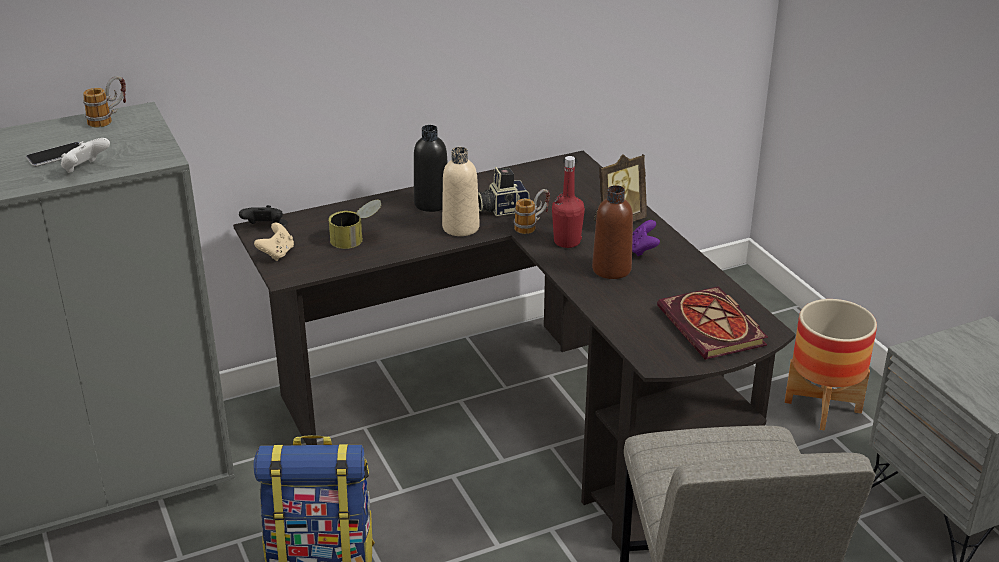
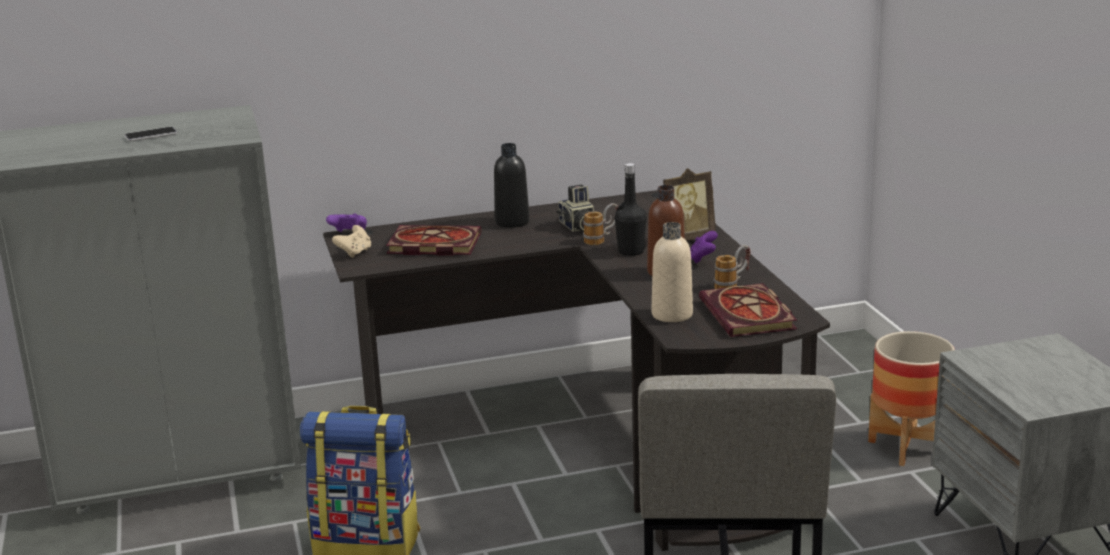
camera: 10 degrees right, 10 degrees down
(85, 169) = (171, 143): white game controller -> none
(109, 119) = (206, 114): mug -> mug (733, 285)
(263, 227) = (349, 234): black game controller -> purple game controller
(356, 239) = (432, 245): can -> book
(461, 227) = (533, 239): beige bottle -> beige bottle (672, 314)
(502, 209) = (578, 227): camera -> camera turned 105 degrees counterclockwise
(567, 242) = (631, 251): red bottle -> black bottle

